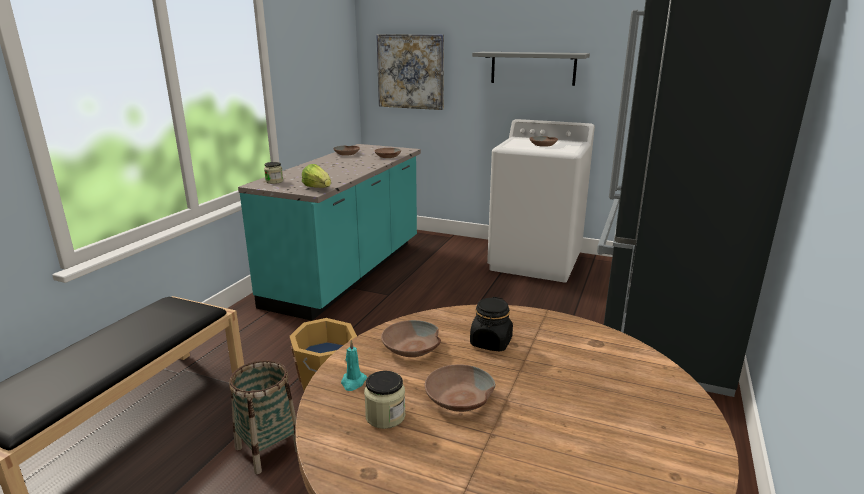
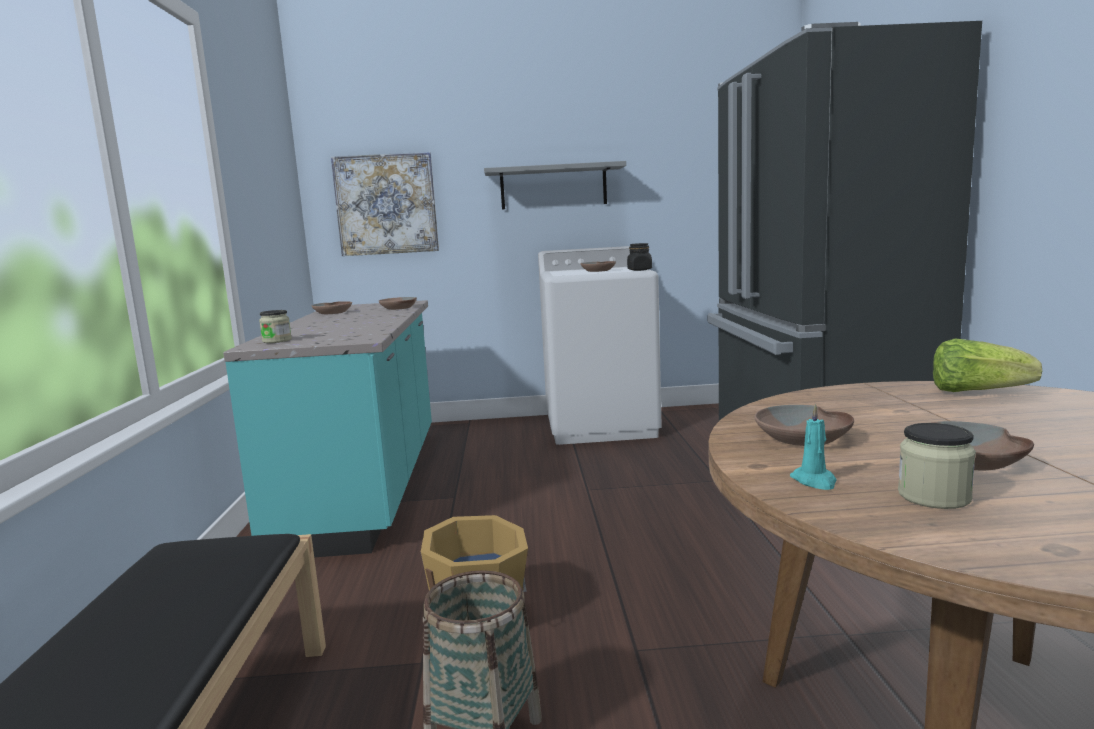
camera: 25 degrees left, 10 degrees down
(317, 188) = (363, 336): lettuce -> lettuce (976, 392)
(491, 342) = (876, 414): black jar -> black jar (639, 270)

